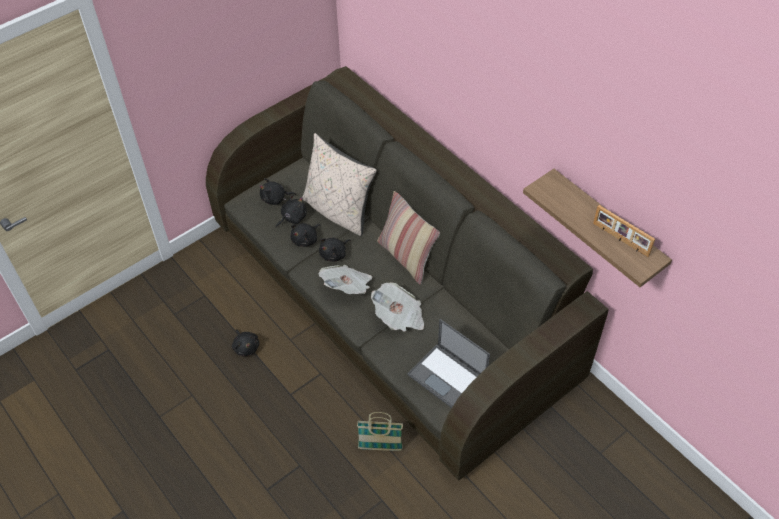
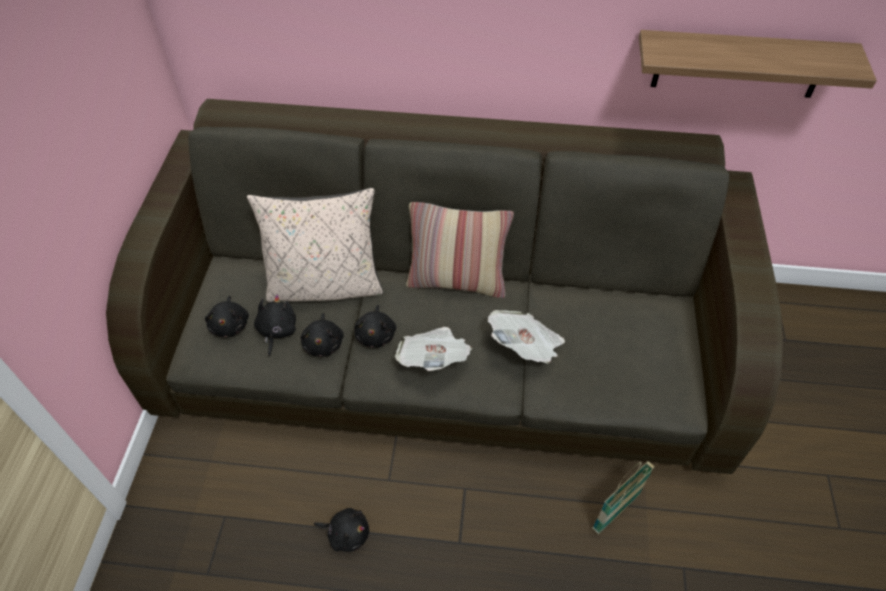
camera: 45 degrees left, 0 degrees up
(275, 199) = (230, 324): black plush toy -> black plush toy turned 45 degrees counterclockwise
(448, 377) = (647, 368): laptop -> none
(620, 239) = (798, 54): picture frame -> none

